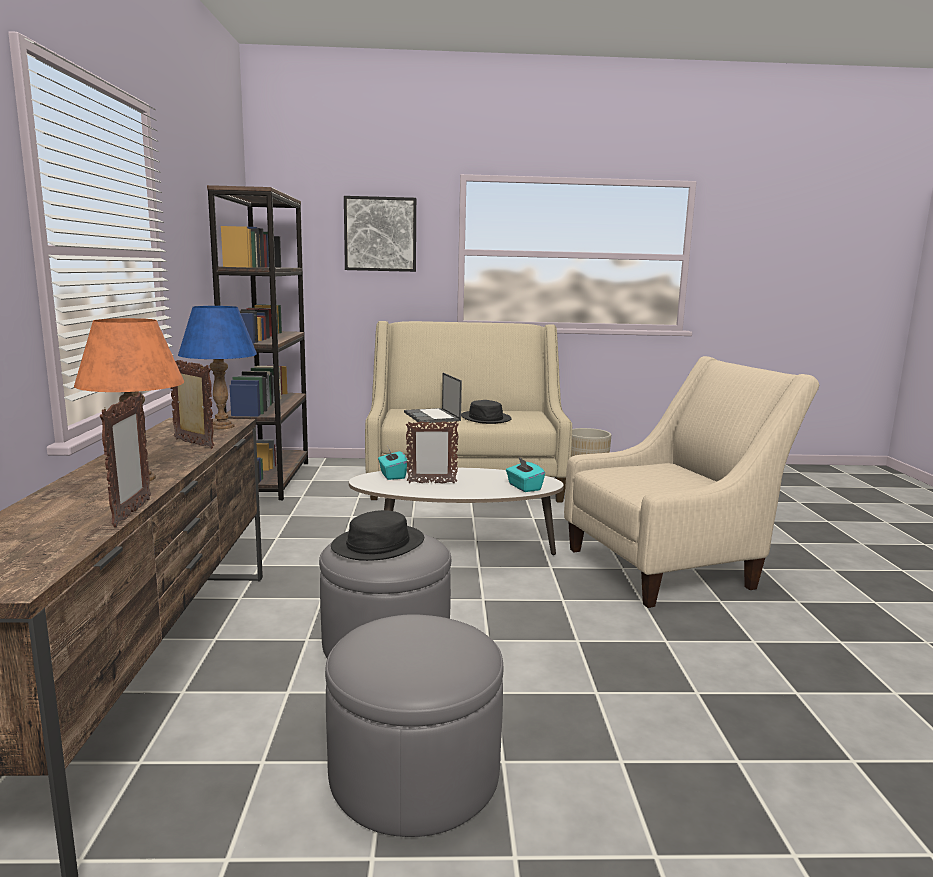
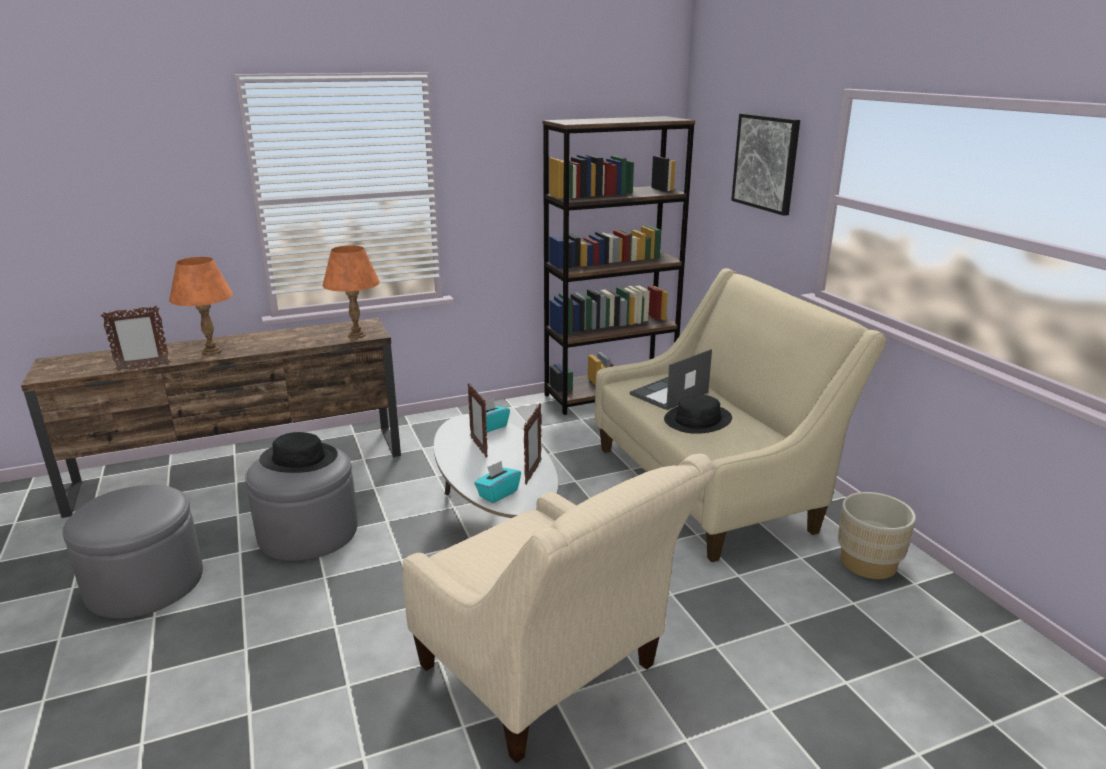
camera: 70 degrees right, 10 degrees up
(193, 444) = (300, 341): picture frame -> picture frame (532, 473)
(221, 426) = (356, 335): blue table lamp -> orange table lamp

